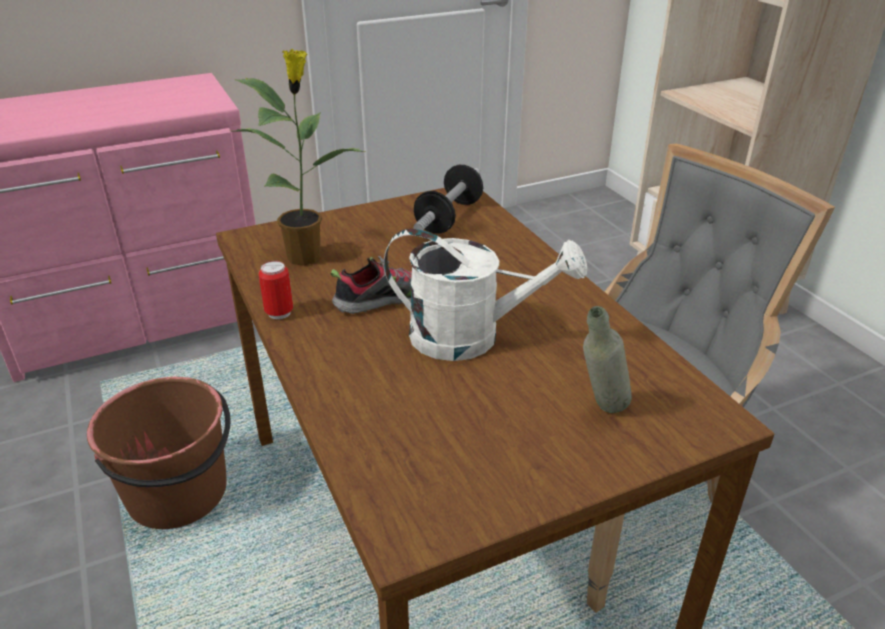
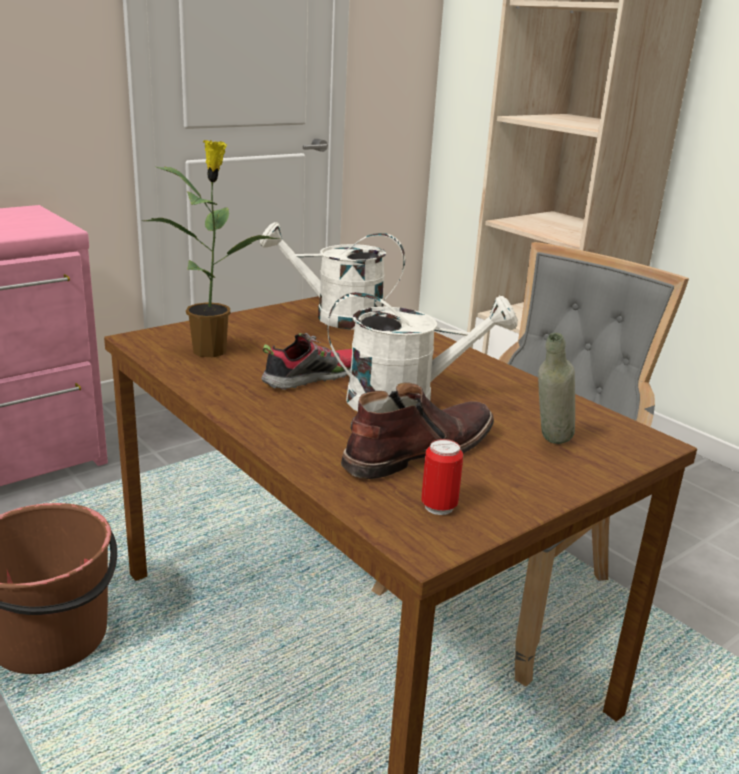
camera: 15 degrees left, 10 degrees down
(279, 313) = (208, 393): can -> can (438, 507)
(449, 217) = (336, 317): dumbbell -> white watering can
(452, 407) = (417, 451): none -> brown boot

